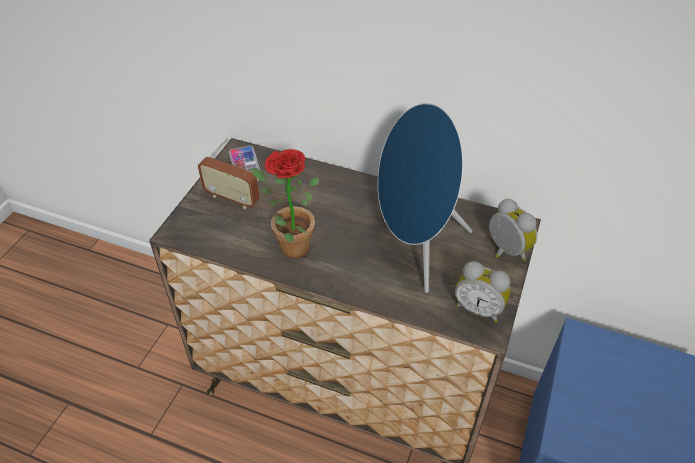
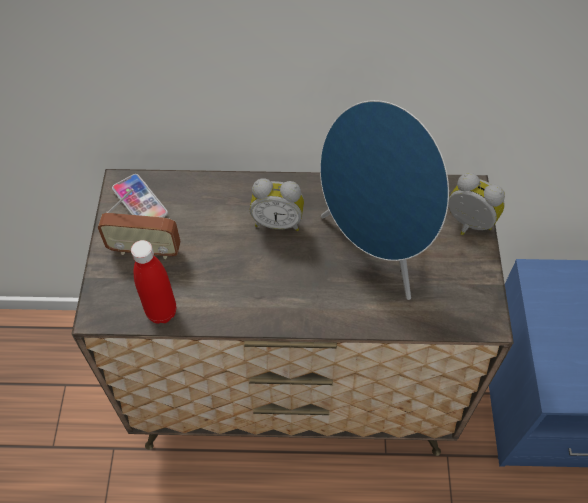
camera: 20 degrees left, 10 degrees up
(222, 244) = (161, 312): none -> red bottle
(288, 246) = (238, 290): potted plant -> none
(478, 308) = (467, 300): alarm clock -> alarm clock (278, 221)

